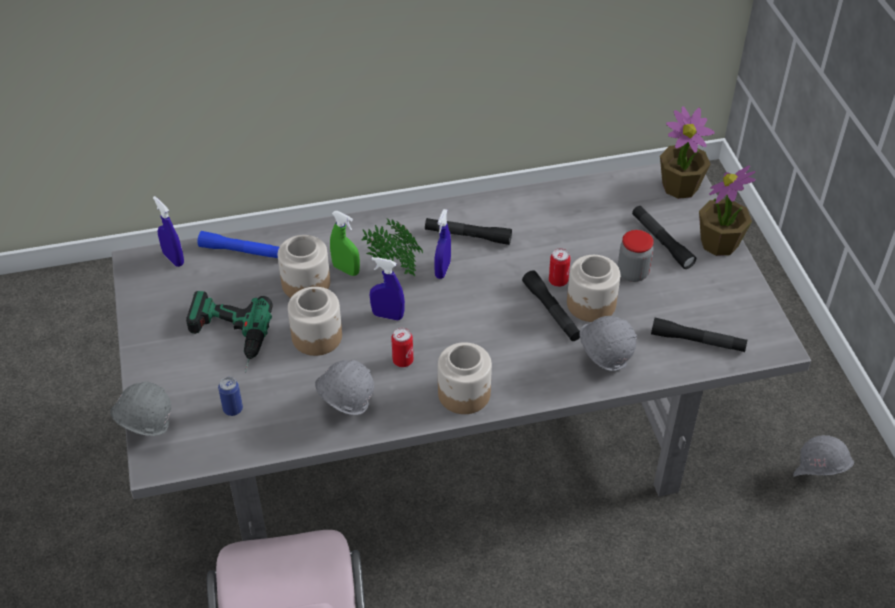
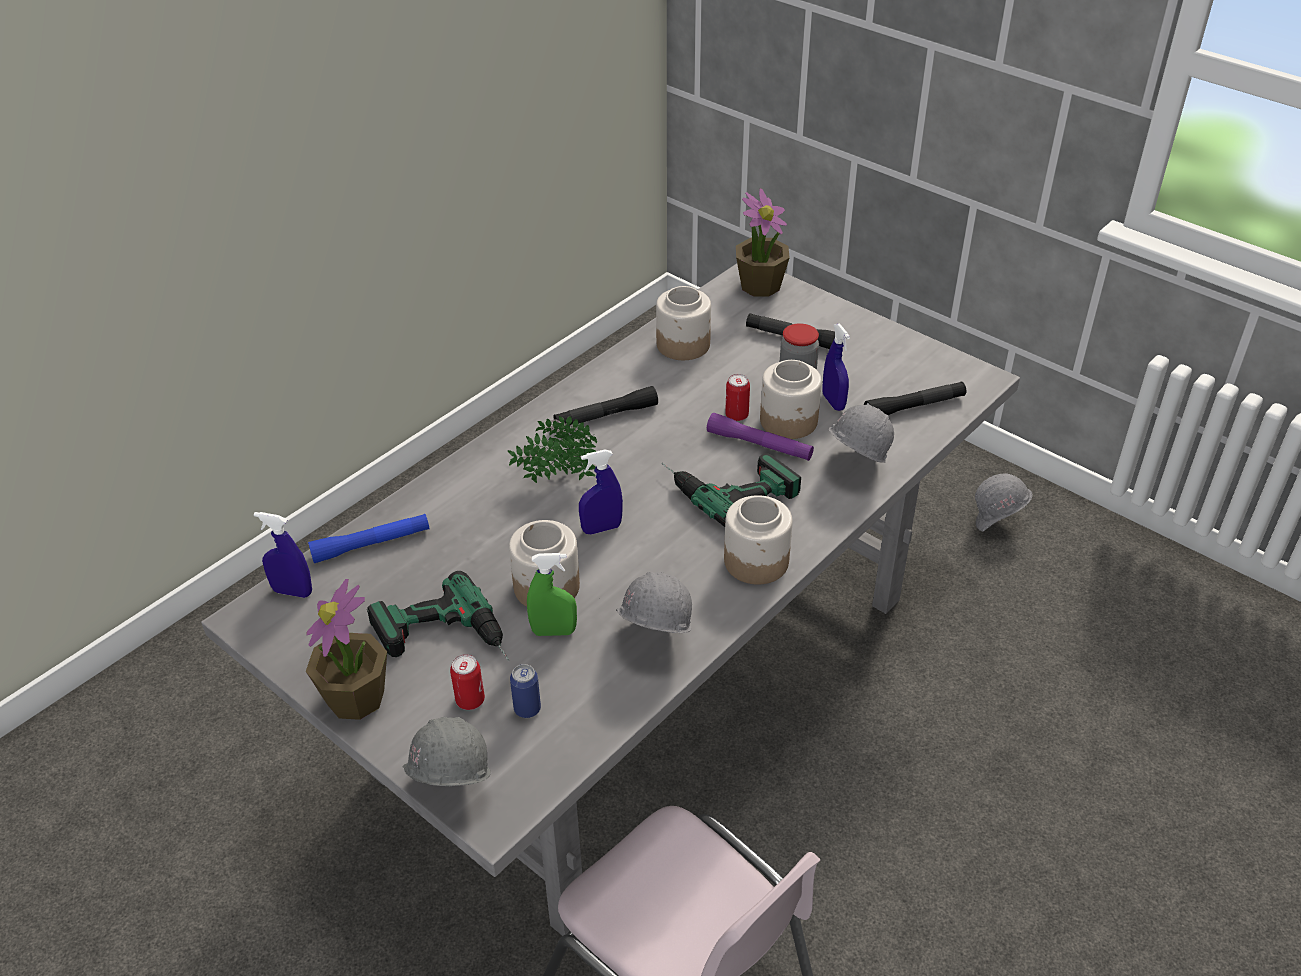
camera: 35 degrees left, 5 degrees down
(306, 284) = (480, 541): jar -> jar (684, 344)
(346, 269) = (510, 506): green spray bottle -> green spray bottle (554, 631)
(403, 361) = (662, 563): can -> can (470, 700)
(442, 270) = (613, 458): blue spray bottle -> blue spray bottle (833, 402)
(498, 329) = (726, 486): none -> power drill
(551, 311) = (759, 445): black flashlight -> purple flashlight
(719, 243) = (844, 317): potted plant -> potted plant (356, 698)

